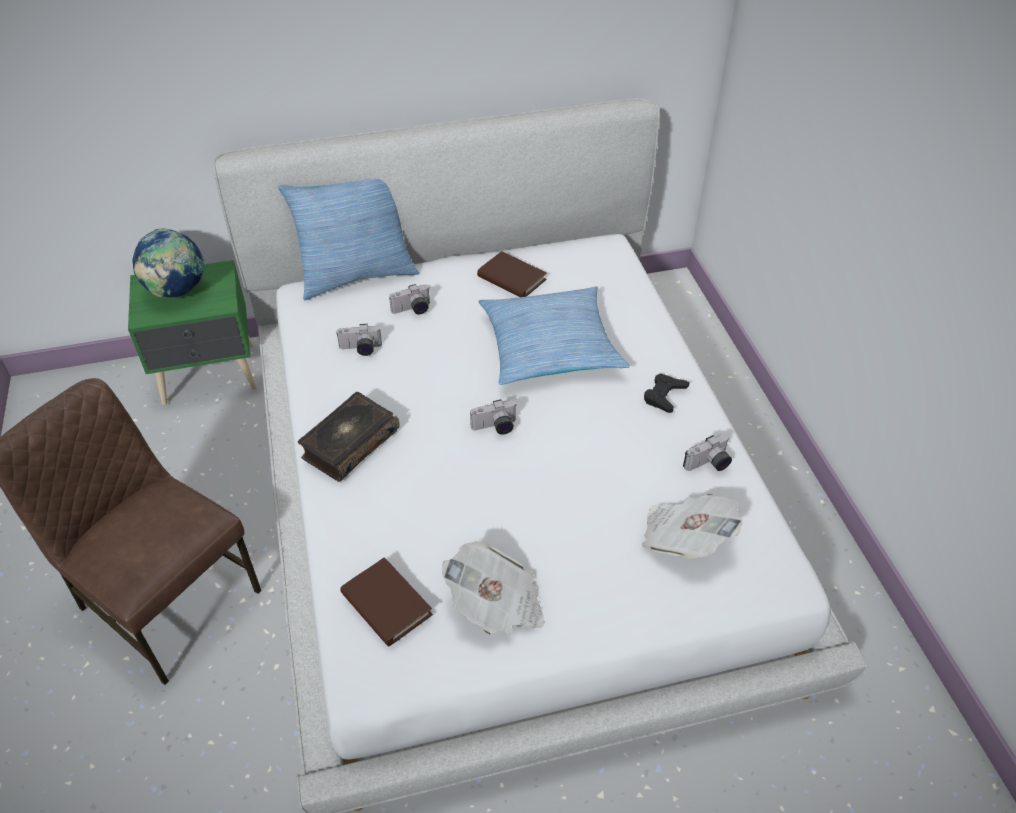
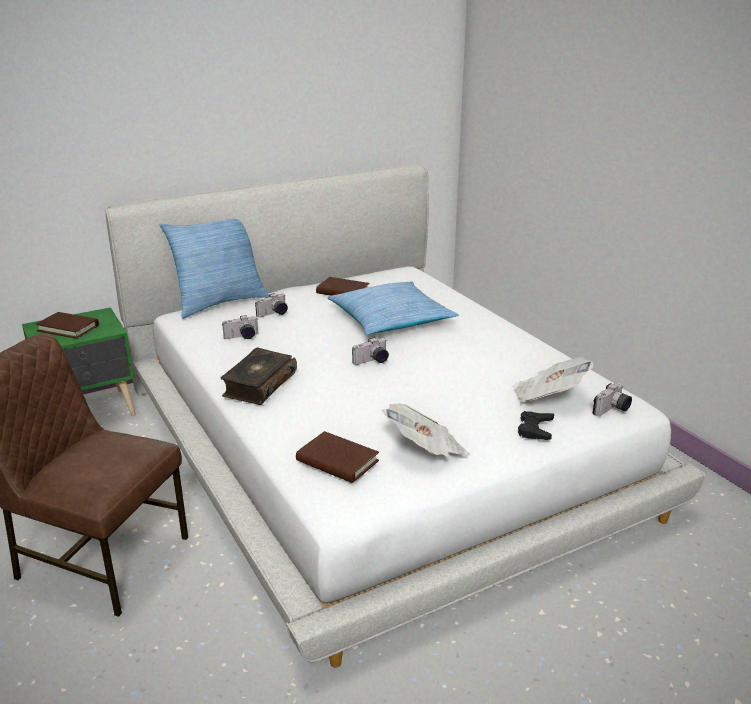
camera: 15 degrees left, 20 degrees down
(177, 292) = (68, 328): globe -> brown book
(664, 395) = (489, 332): black game controller -> black game controller (535, 429)
(708, 465) = (542, 359): camera -> camera (612, 410)

